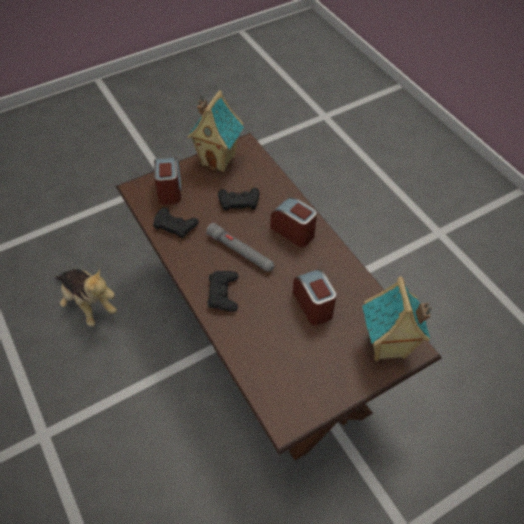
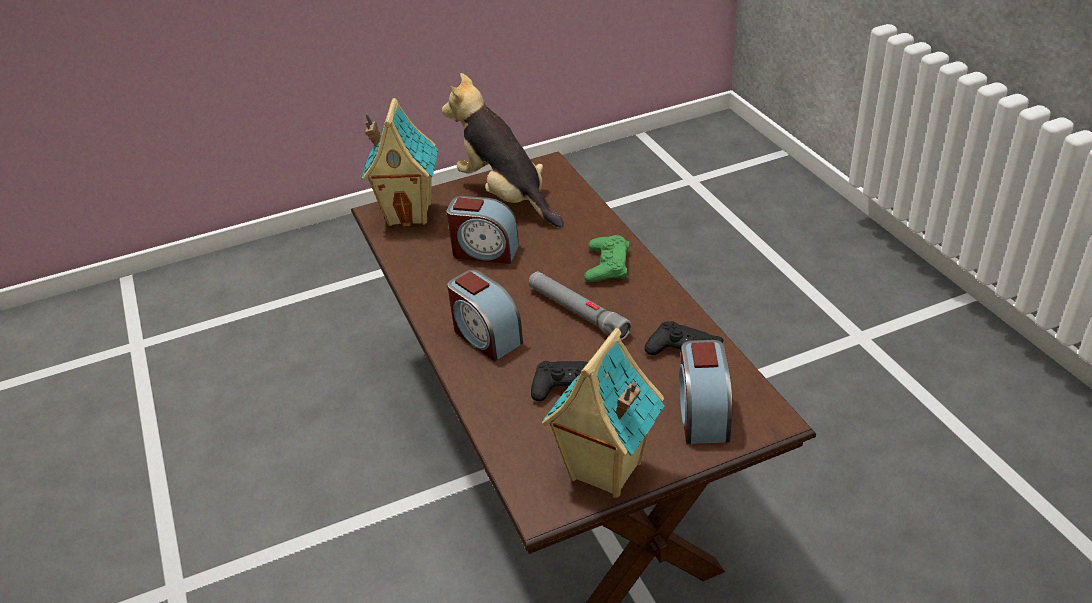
camera: 170 degrees left, 15 degrees down
(88, 304) = (859, 493): plush toy -> plush toy (506, 196)
(223, 293) = (607, 265): black game controller -> green game controller
(313, 304) = (485, 251): alarm clock -> alarm clock turned 60 degrees counterclockwise

